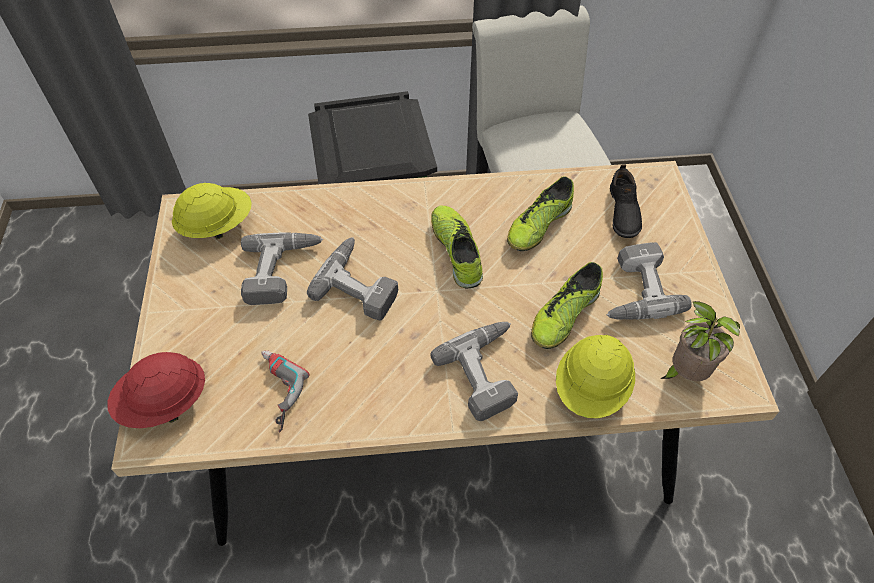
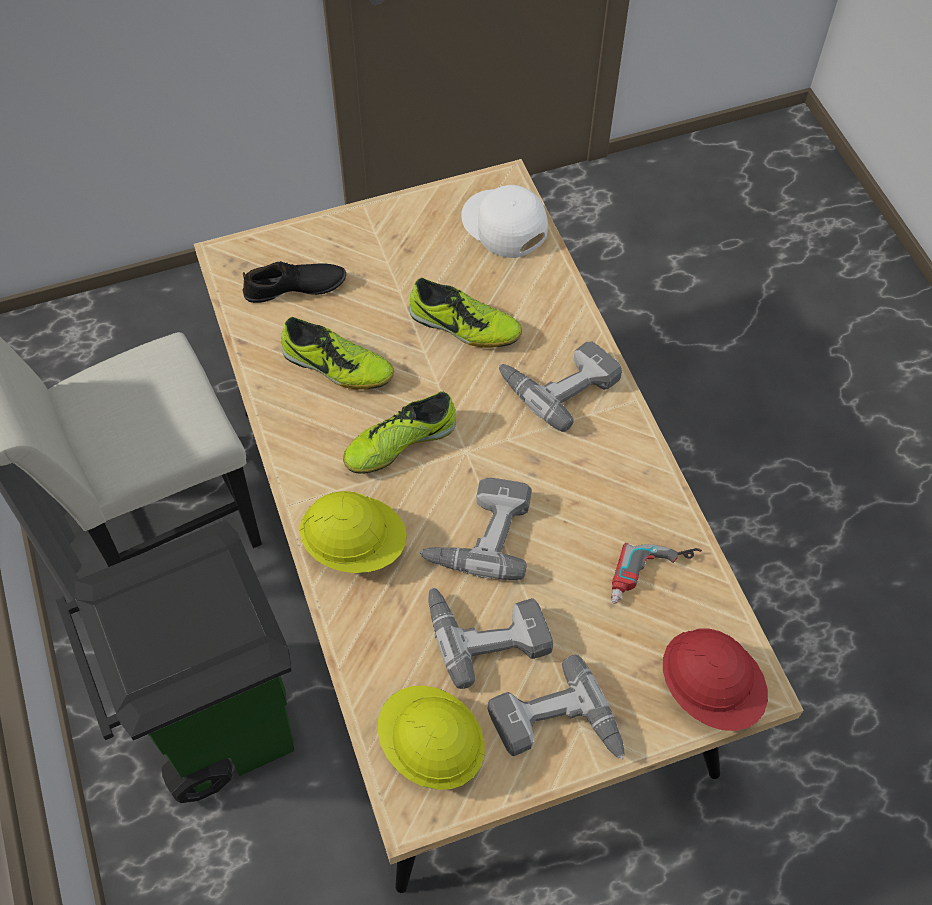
camera: 105 degrees left, 5 degrees up
(591, 389) = (547, 294): yellow hard hat -> yellow hard hat (355, 545)
(634, 290) = (411, 269): power drill -> power drill (556, 729)
(684, 373) = (503, 225): potted plant -> white cap

